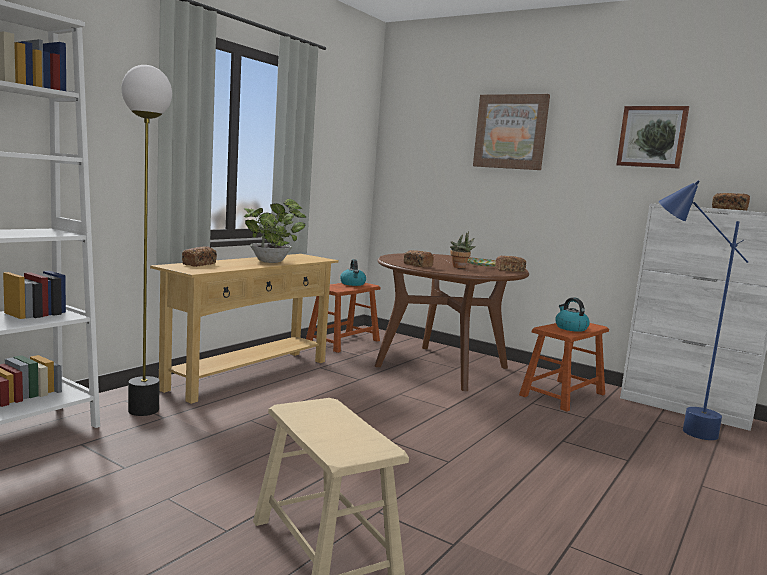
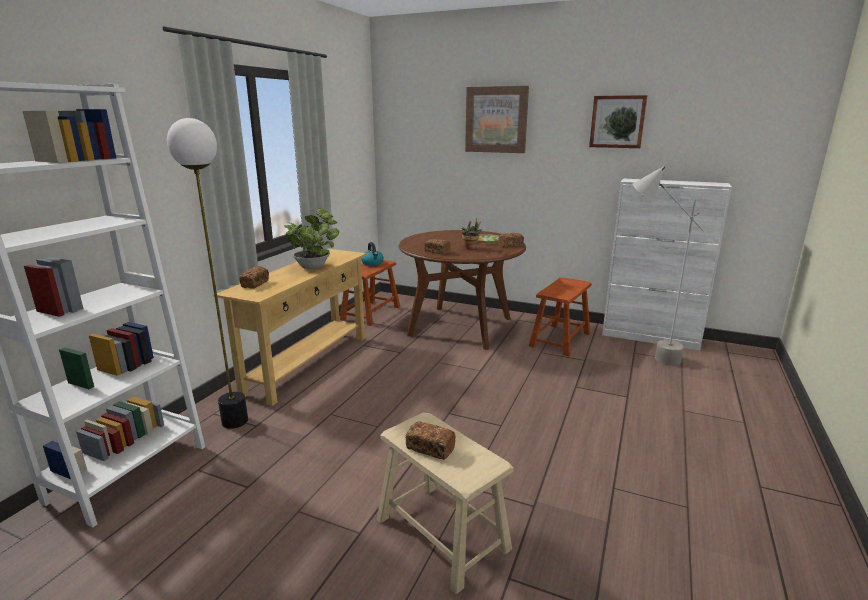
camera: 10 degrees left, 10 degrees up
(570, 328) = (564, 288): kettle -> none
(671, 425) = (645, 355): blue floor lamp -> grey floor lamp
(729, 209) = (681, 181): bread -> bread (430, 448)

